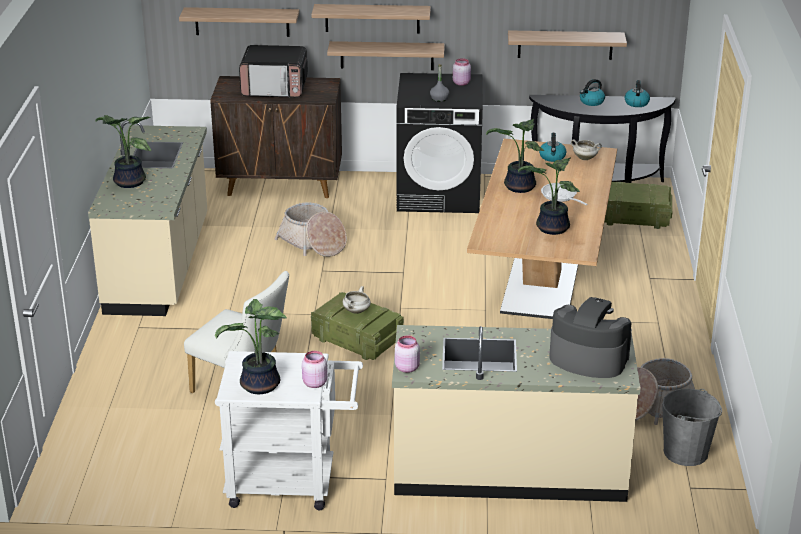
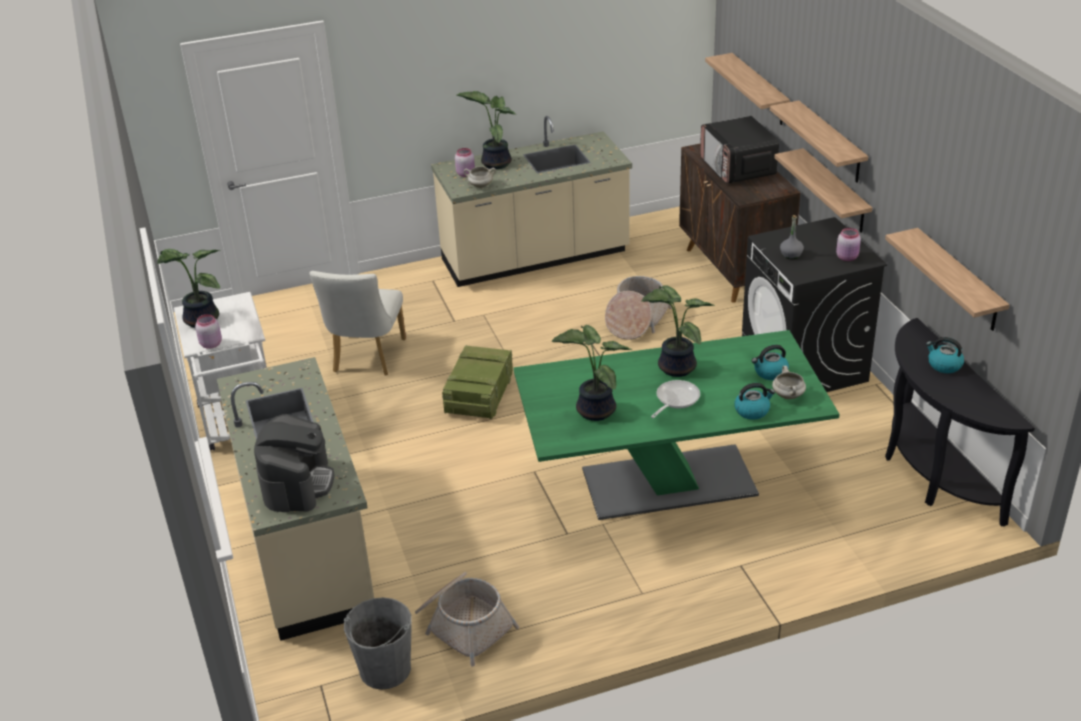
camera: 70 degrees right, 5 degrees up
(356, 311) = (479, 368): white cooking pot -> white cooking pot (480, 186)
(406, 367) = (241, 380): pink jar -> pink jar (466, 174)
(541, 282) = (669, 483): beige dining table -> green dining table
(634, 217) = (883, 521): crate -> none
(636, 103) = (979, 399): kettle -> kettle (752, 410)

